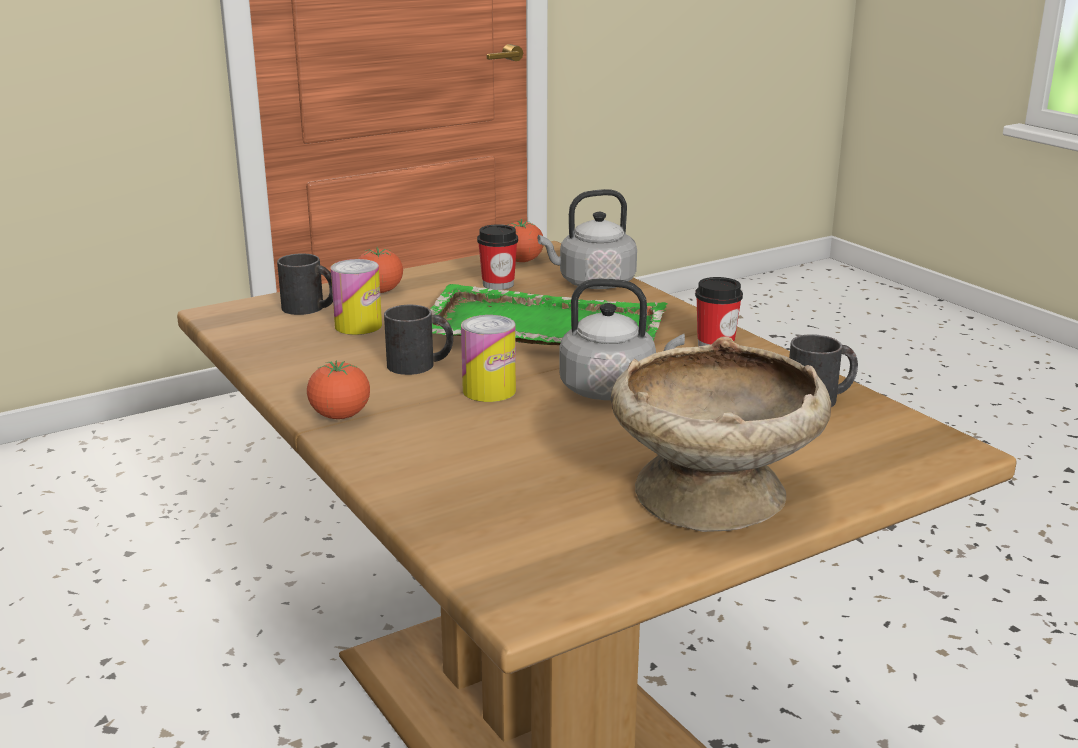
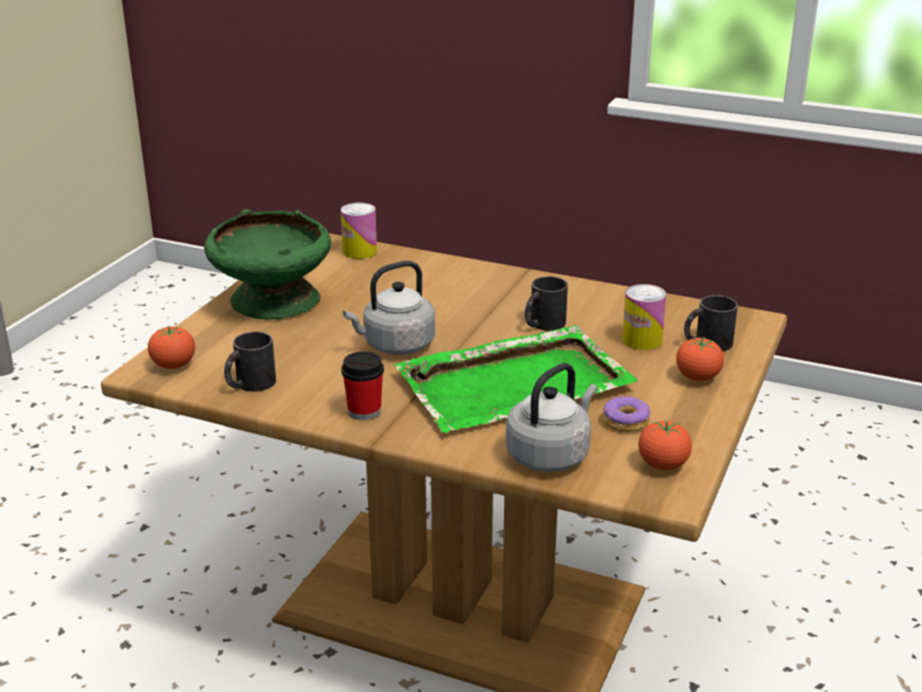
camera: 145 degrees right, 5 degrees up
(340, 416) = (524, 280): tomato -> tomato (174, 365)
(489, 390) = (470, 321): can -> can (359, 251)
(498, 284) = (626, 422): cup -> donut
(713, 496) = (272, 300): beige bowl -> green bowl

